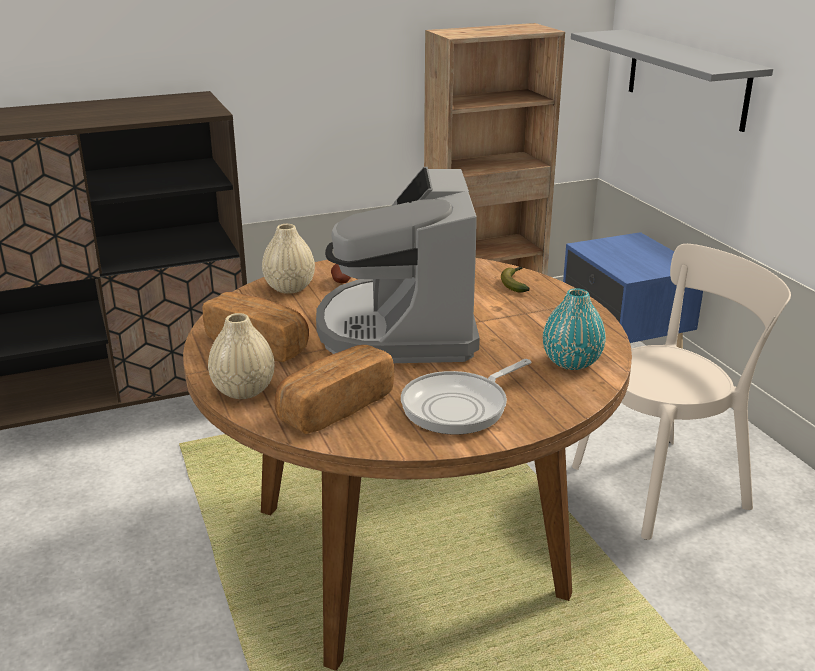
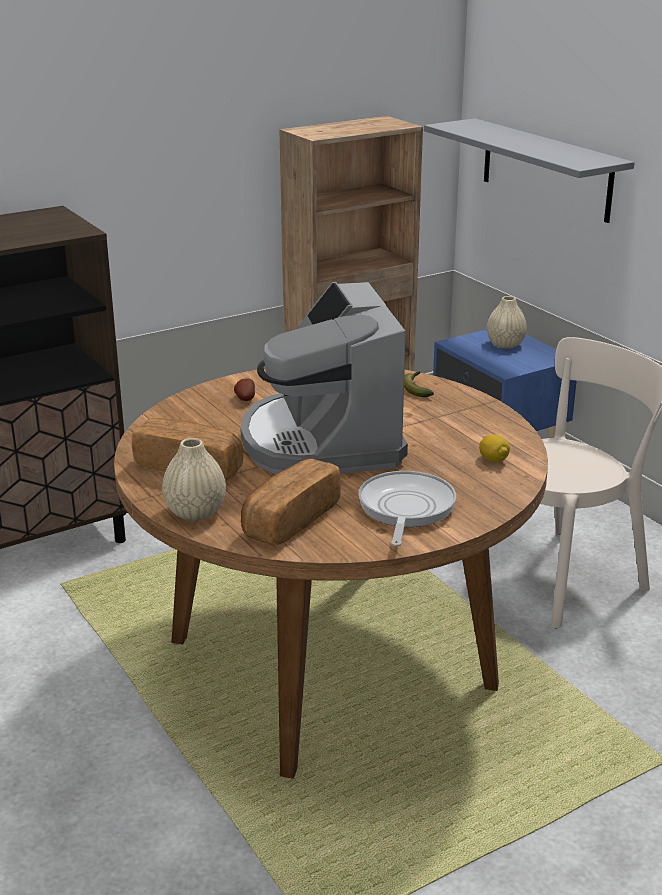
camera: 10 degrees left, 0 degrees up
(290, 288) = (195, 409): beige vase -> beige vase (505, 345)
(459, 407) = (405, 509): frying pan -> frying pan turned 150 degrees clockwise
(571, 362) = (493, 460): turquoise vase -> lemon

